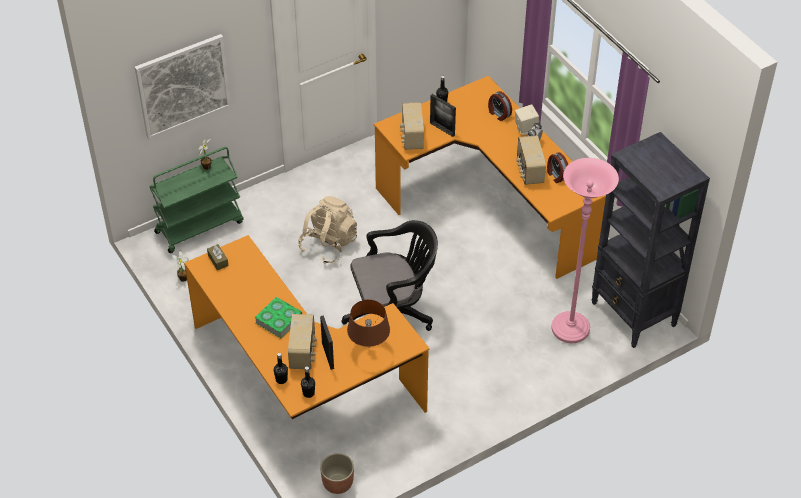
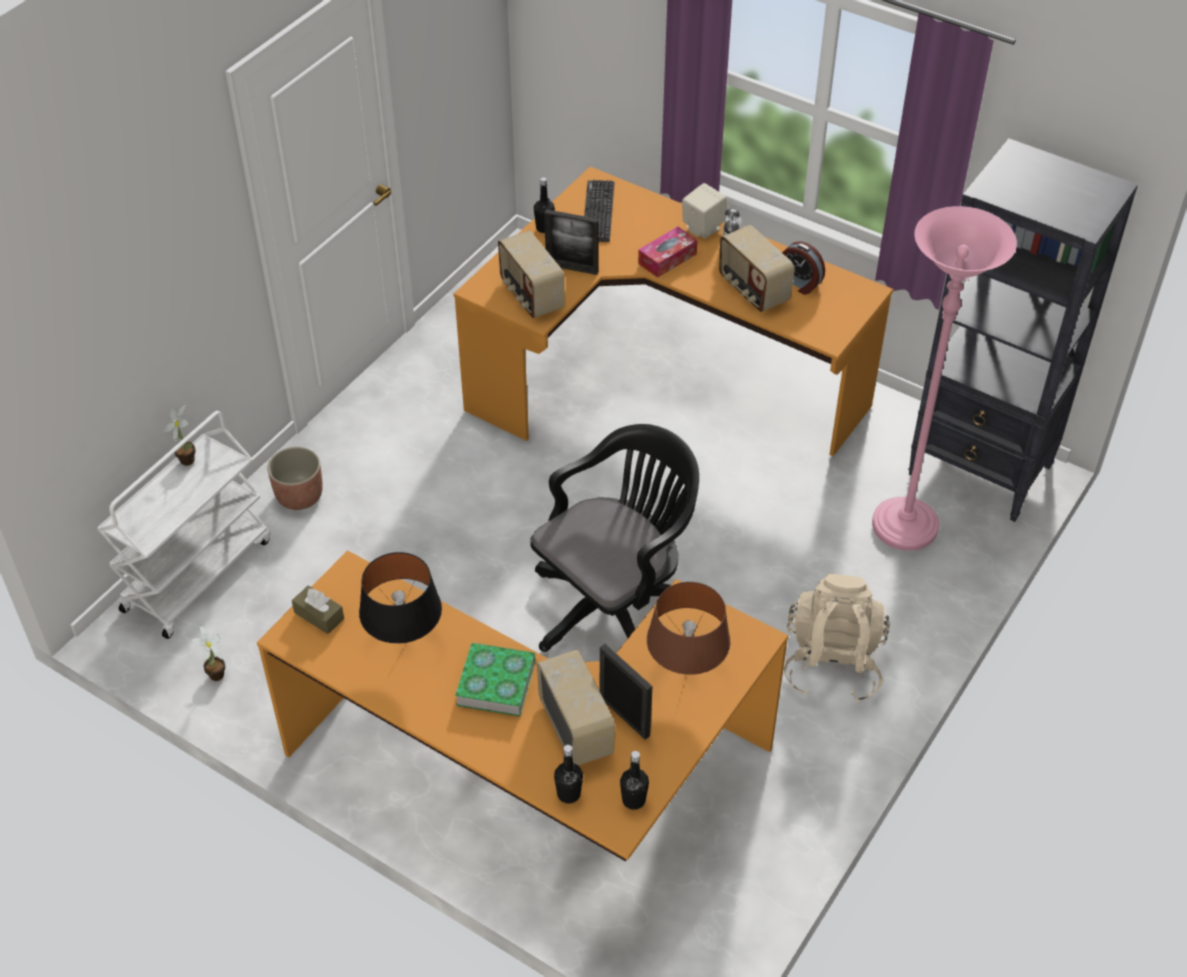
camera: 25 degrees left, 0 degrees up
(183, 86) = (118, 315): picture -> none
(200, 226) = (197, 573): green cart -> white cart
(249, 286) = (405, 643): none -> black table lamp
(328, 244) = (440, 527): beige backpack -> beige backpack (832, 663)
(337, 483) = (702, 940): planter -> planter (299, 496)
(476, 102) = (598, 211): none -> keyboard
(495, 140) = (667, 259): none -> tissue box
(498, 114) = (646, 218): alarm clock -> none

